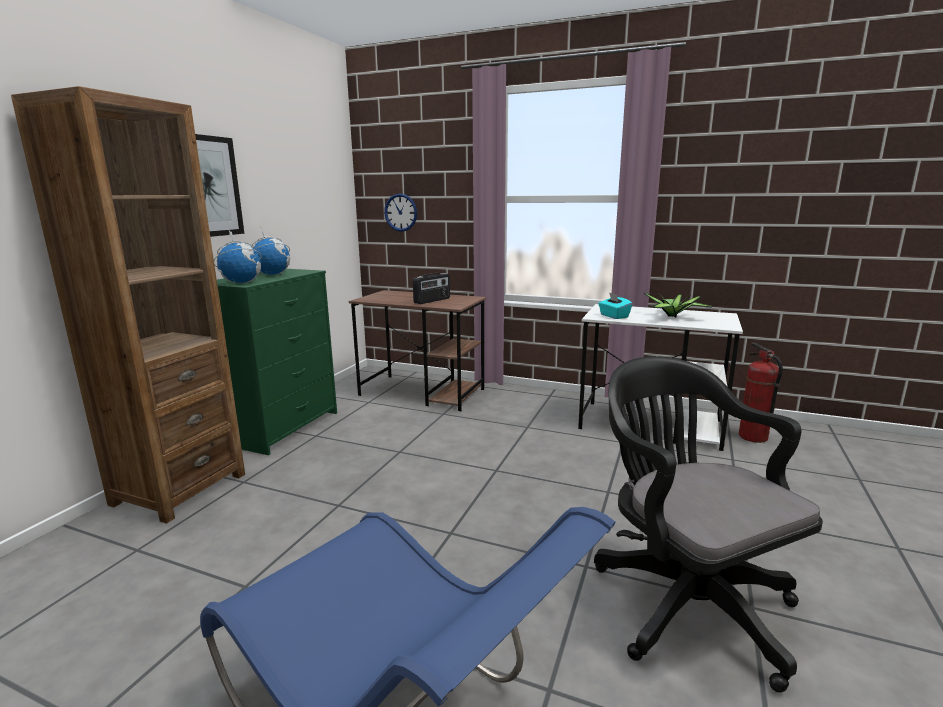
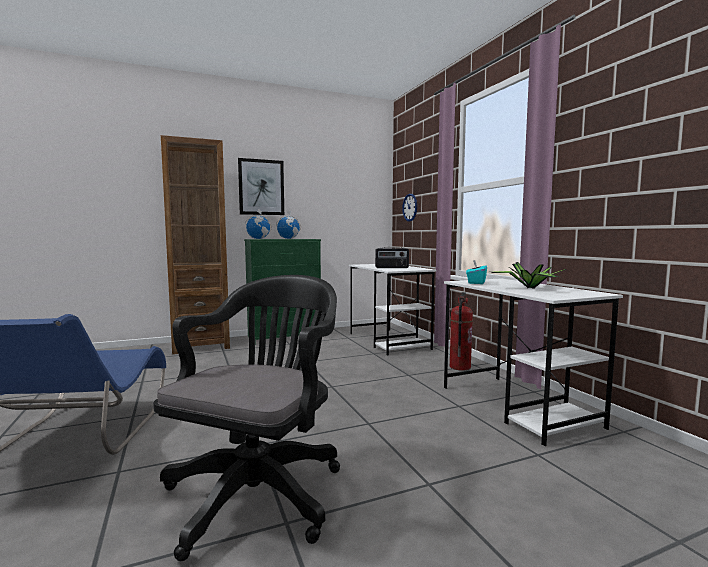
camera: 45 degrees right, 10 degrees down
(423, 392) = (389, 341): brown desk -> white desk
(753, 437) = (617, 452): fire extinguisher -> fire extinguisher (460, 367)

